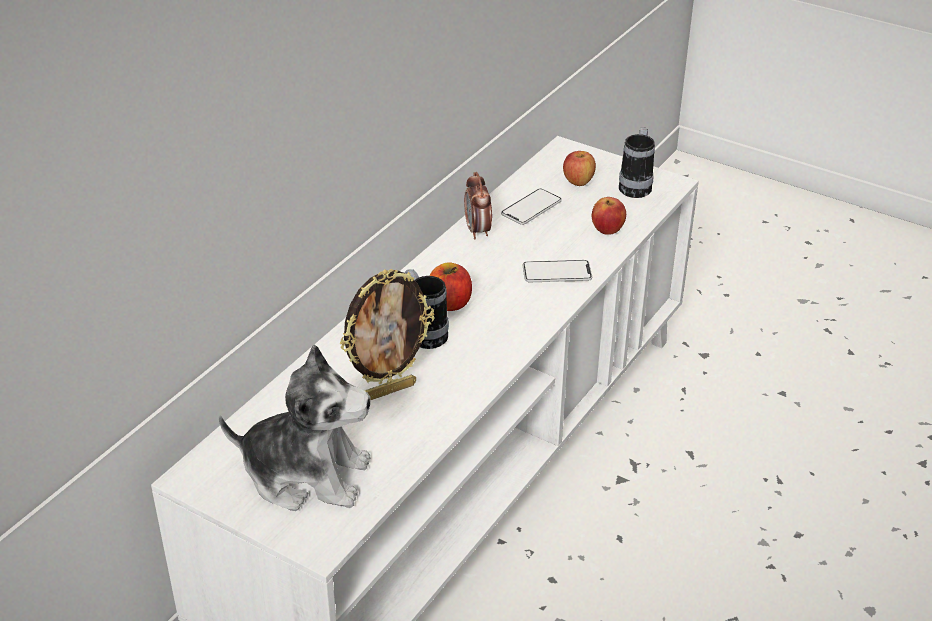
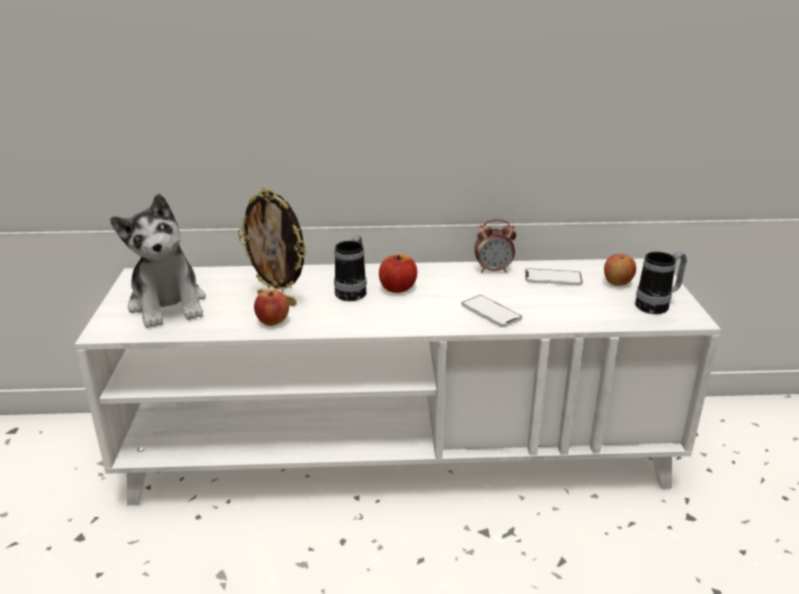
camera: 55 degrees right, 10 degrees down
(478, 231) = (493, 270): alarm clock -> alarm clock turned 135 degrees counterclockwise
(607, 230) = (578, 313): apple -> apple (273, 322)

